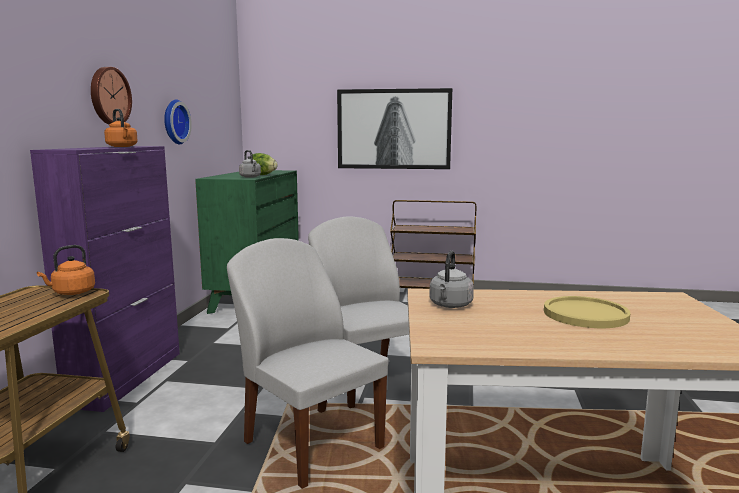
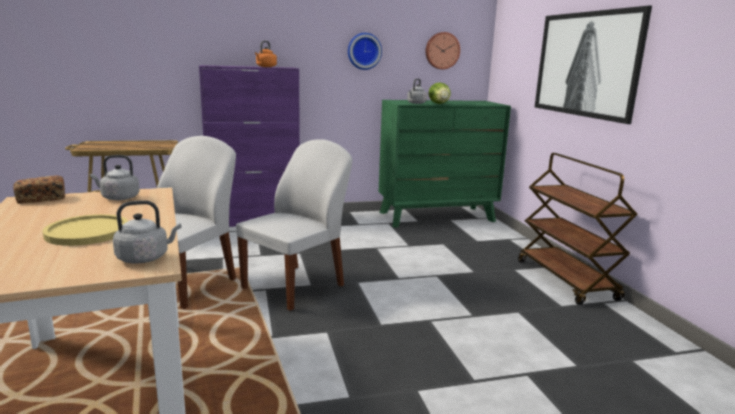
camera: 65 degrees right, 5 degrees up
(71, 293) = (162, 146): orange kettle -> none
(109, 96) = (281, 31): wall clock -> wall clock (442, 50)
(439, 336) = (41, 199): none -> bread
(655, 298) = (145, 258): none -> grey kettle

